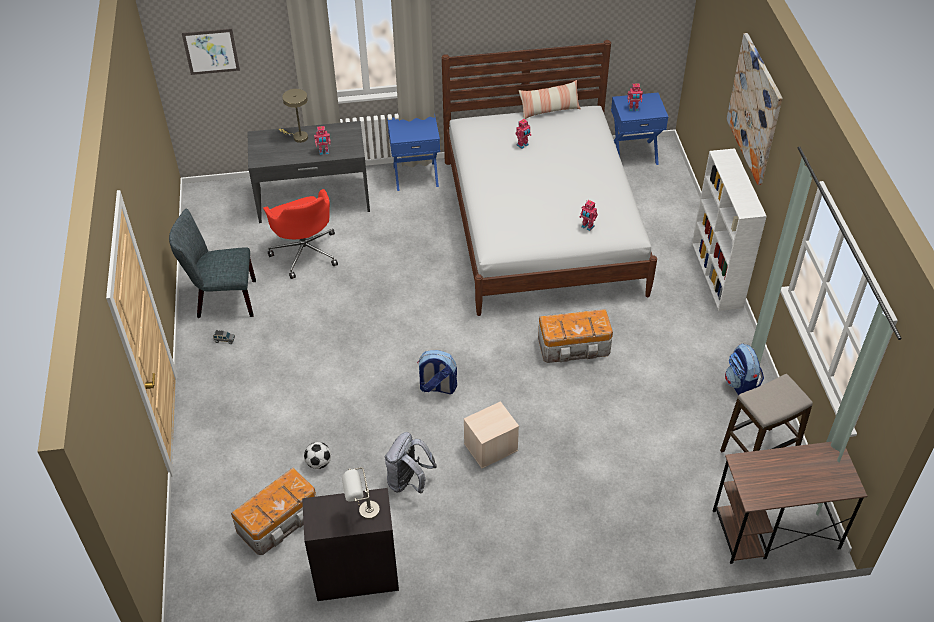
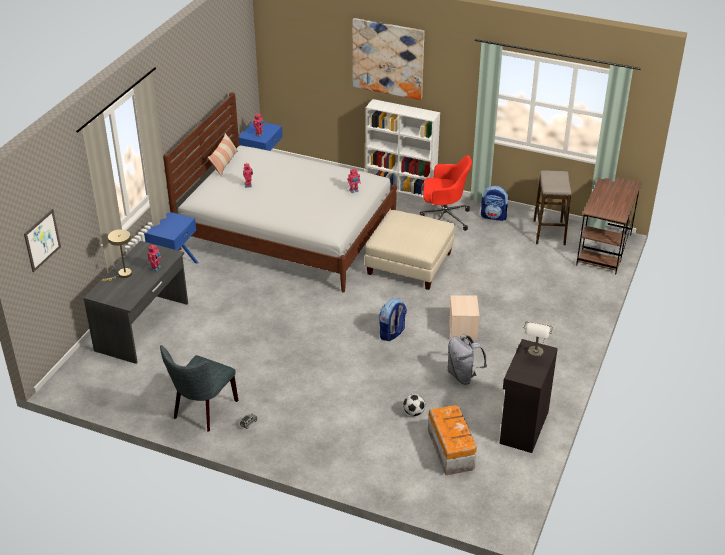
camera: 60 degrees left, 10 degrees down
(305, 252) = (196, 350): red office chair -> red office chair (444, 218)
(575, 347) = (409, 263): storage box -> beige ottoman

